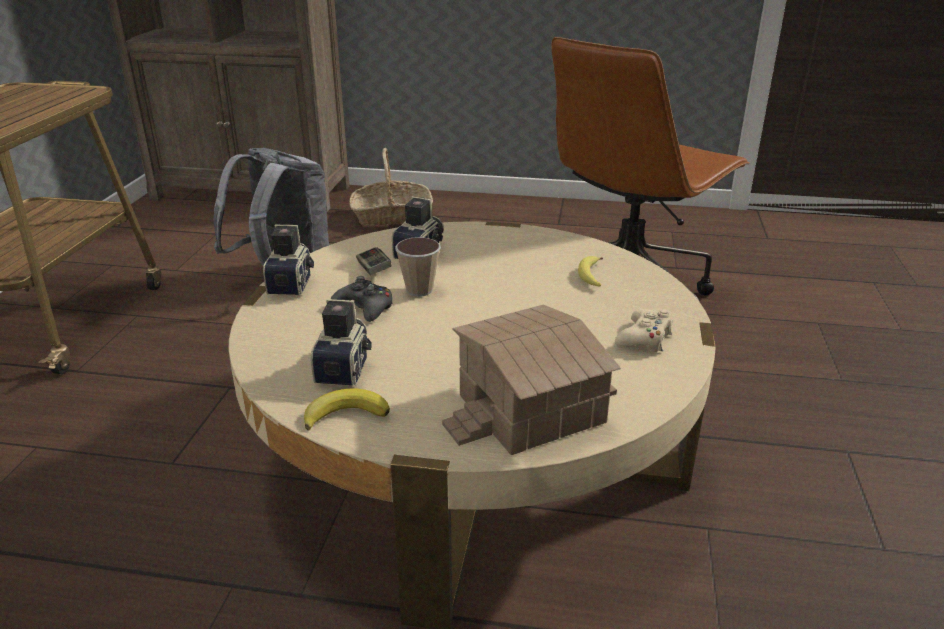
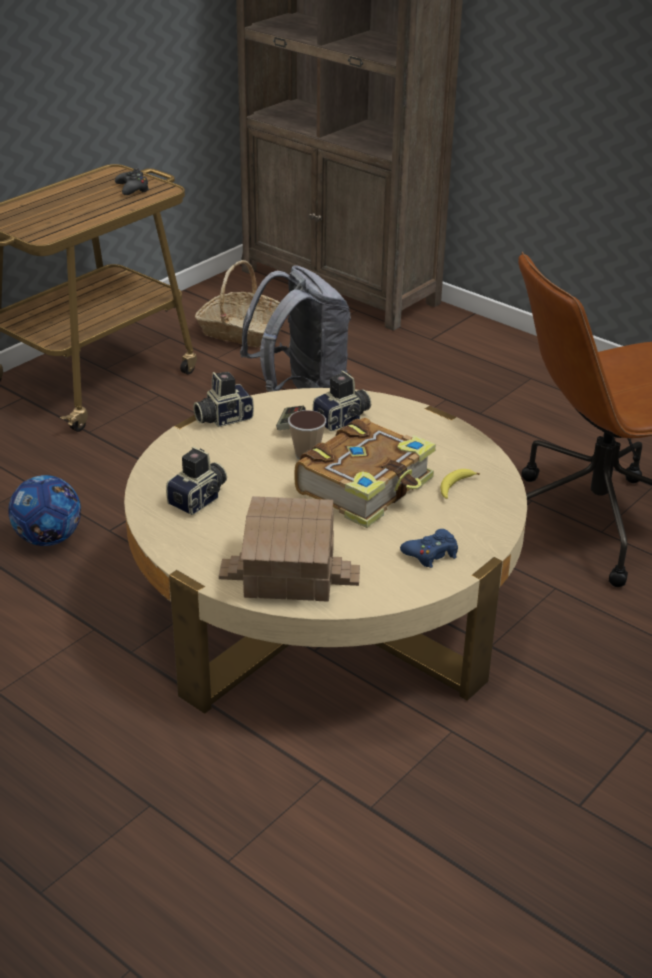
camera: 30 degrees right, 5 degrees up
(98, 499) = (48, 538): none -> football
(293, 282) = (223, 418): camera -> camera turned 150 degrees counterclockwise
(345, 414) = (170, 532): banana -> none
(365, 308) = (253, 457): black game controller -> black game controller (132, 189)
(391, 216) = (453, 353): basket -> basket (241, 332)
(511, 300) = (367, 487): none -> book
(645, 338) = (431, 554): beige game controller -> blue game controller

